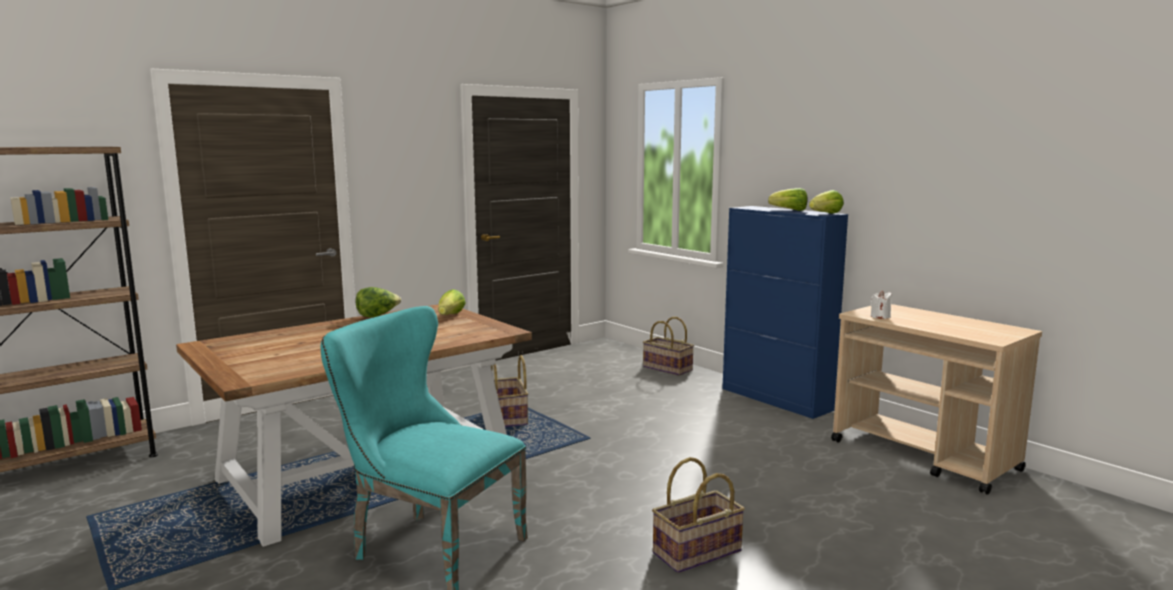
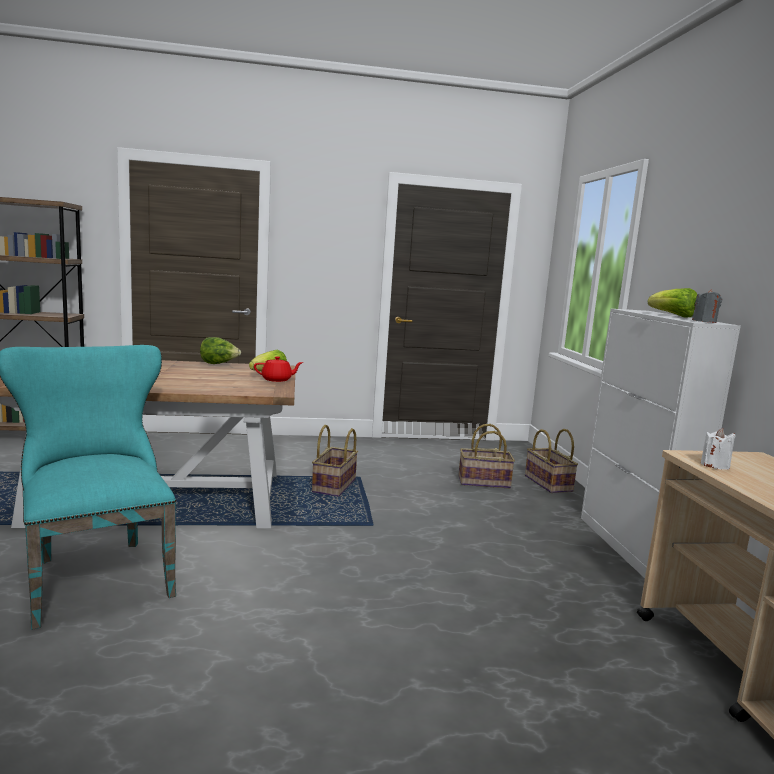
camera: 30 degrees right, 0 degrees up
(474, 319) = (277, 380): none -> red teapot
(697, 553) = (292, 681): basket -> basket (483, 482)
(776, 399) = (631, 547): blue cabinet -> white cabinet
(826, 214) = (704, 321): lettuce -> grey candle

